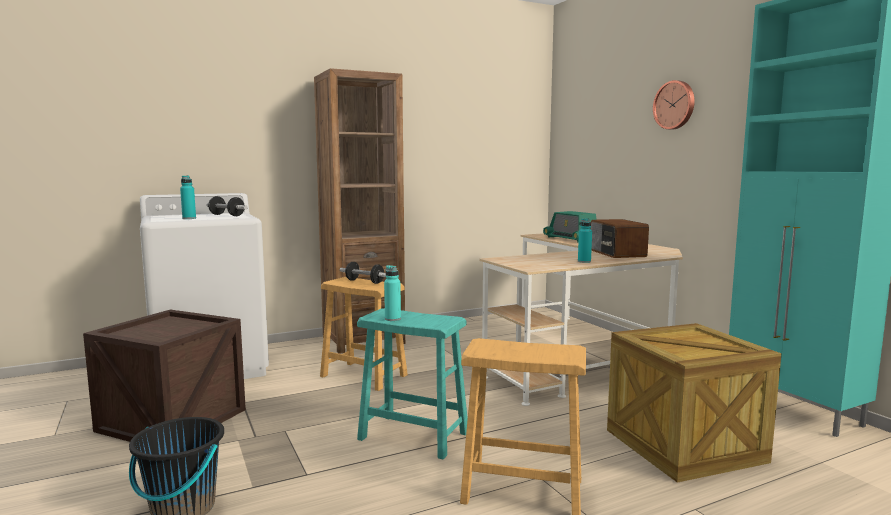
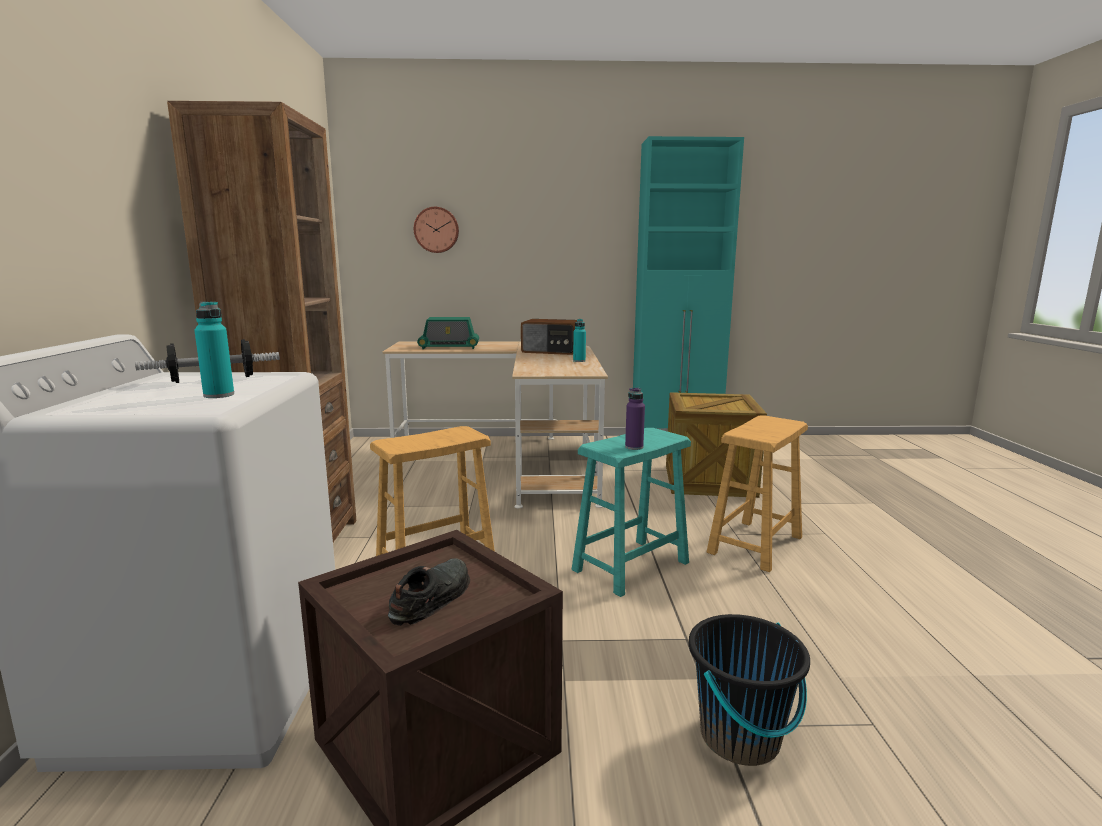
camera: 65 degrees left, 5 degrees up
(161, 331) = (432, 597): none -> black shoe
(364, 282) = (426, 437): dumbbell -> none
(392, 319) = (634, 447): turquoise bottle -> purple bottle
(675, 105) = (531, 207): wall clock -> wall clock (436, 230)

